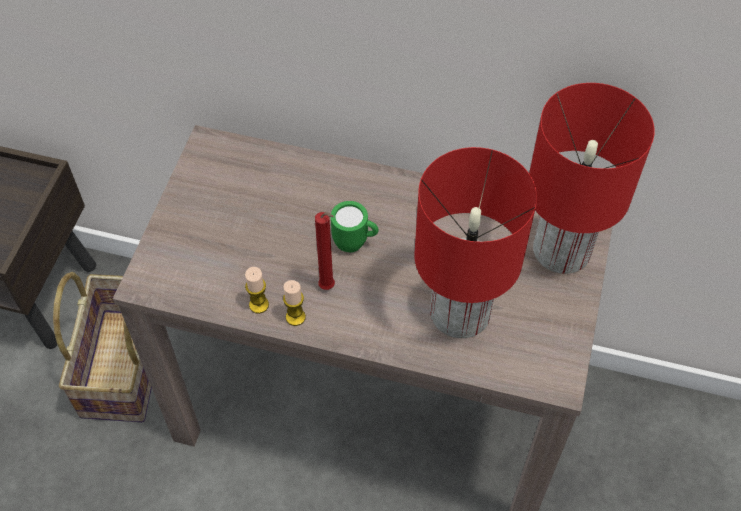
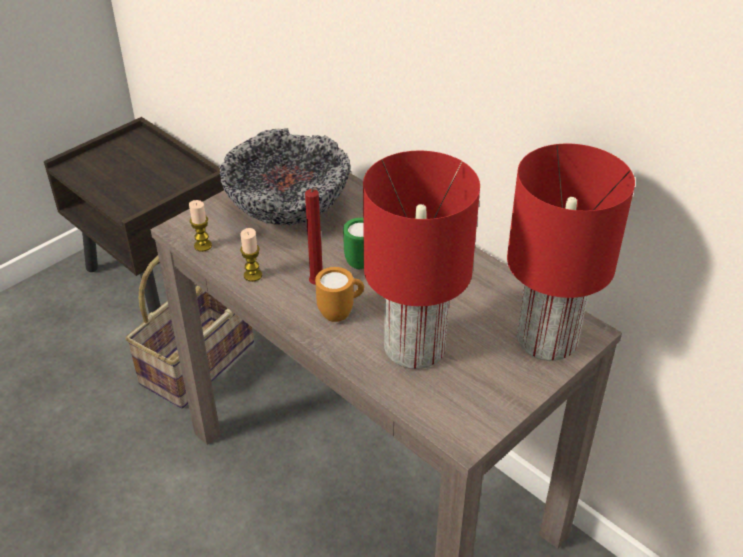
camera: 30 degrees right, 15 degrees down
(236, 214) = (287, 211): none -> bowl
(295, 317) = (274, 295): candle -> candle (203, 246)
(371, 307) = (341, 313): none -> orange mug

